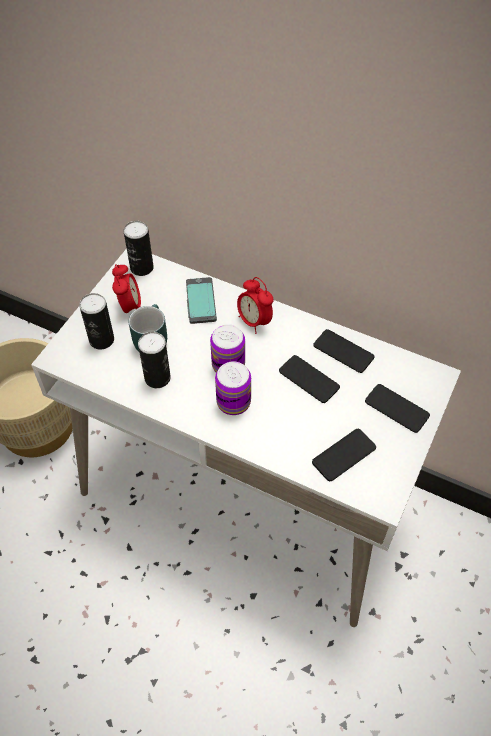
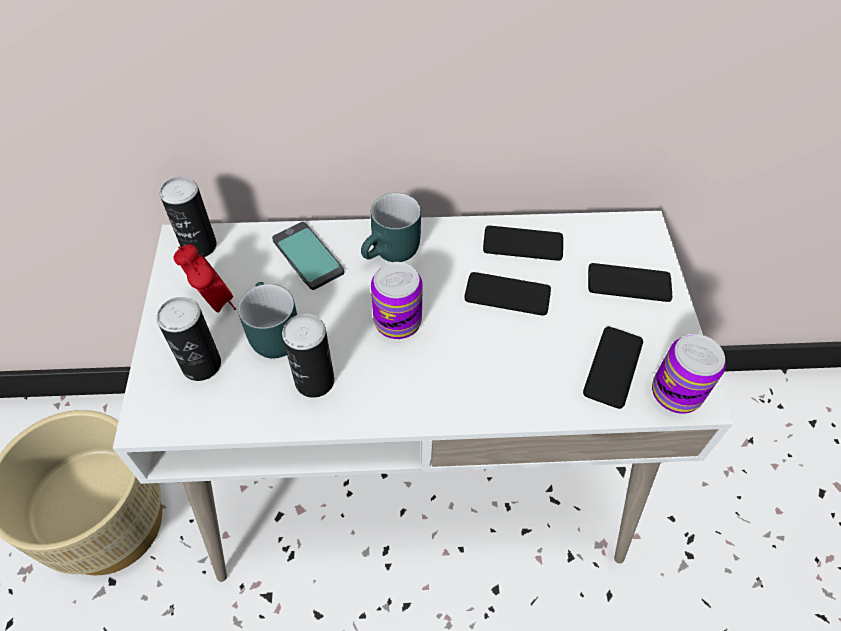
camera: 30 degrees left, 0 degrees up
(233, 402) = (436, 365): can -> can (676, 393)
(254, 321) = (393, 253): alarm clock -> turquoise mug

